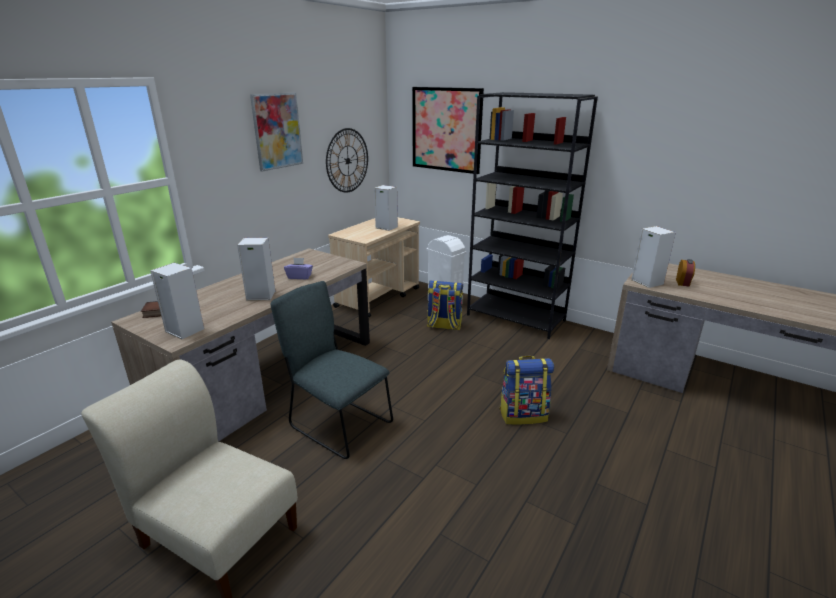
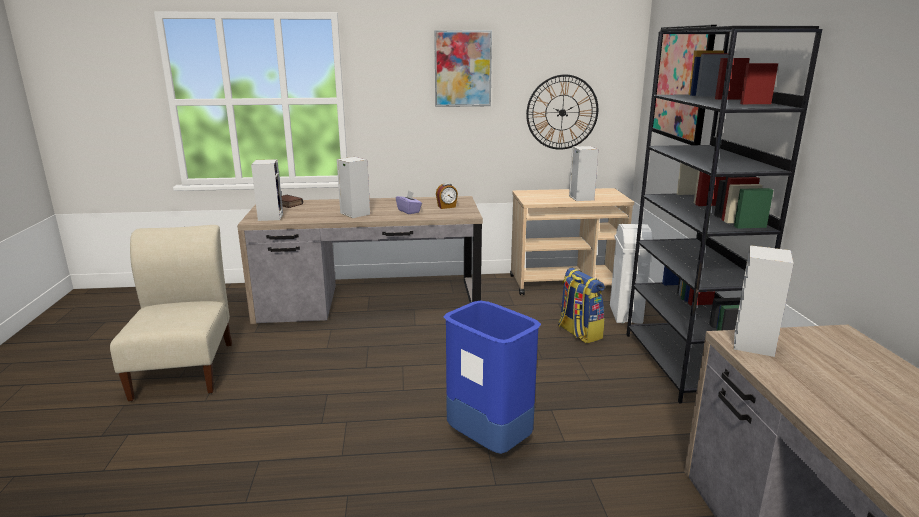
camera: 50 degrees right, 5 degrees down
(337, 423) = (347, 353): grey chair -> none
(523, 415) = (489, 442): backpack -> blue trash can
(683, 283) = (819, 370): alarm clock -> alarm clock (447, 207)

